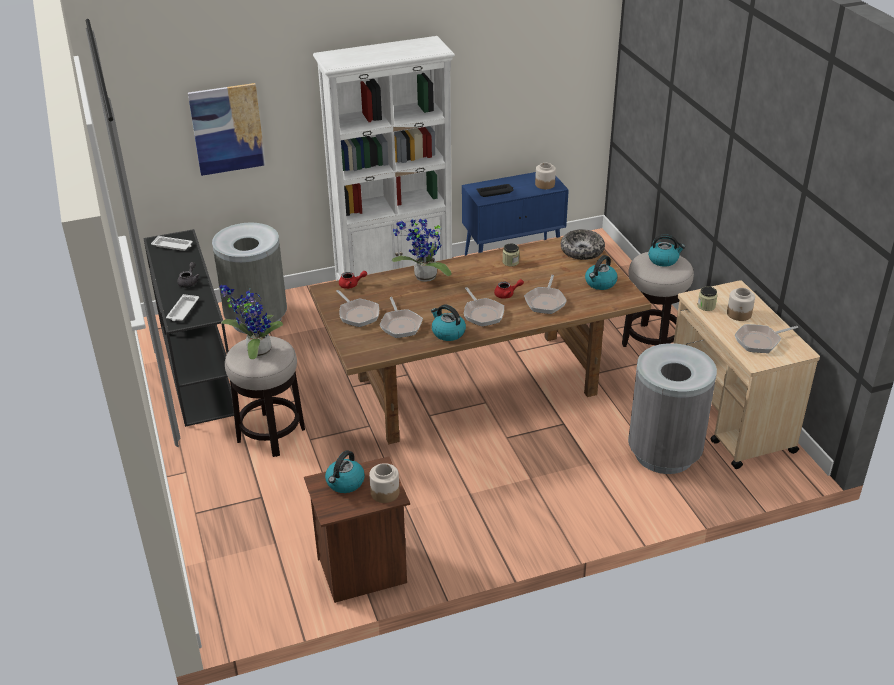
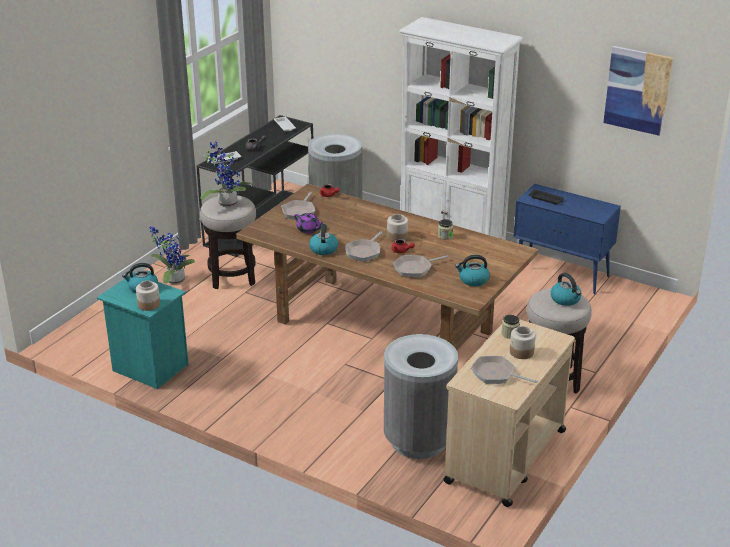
camera: 50 degrees right, 5 degrees down
(227, 129) = (356, 56): picture -> picture (637, 90)
(363, 572) = (149, 368): brown nightstand -> turquoise nightstand
(400, 325) = (308, 230): frying pan -> purple teapot
(423, 278) = (375, 214): potted plant -> potted plant (173, 280)
(544, 184) = (593, 212): jar -> jar (397, 236)
(582, 250) = (506, 256): bowl -> none

